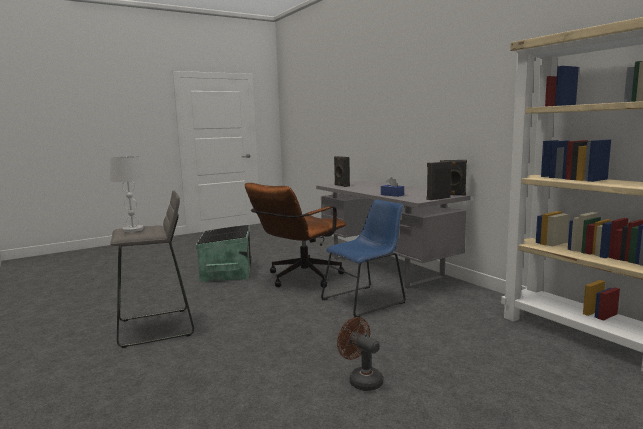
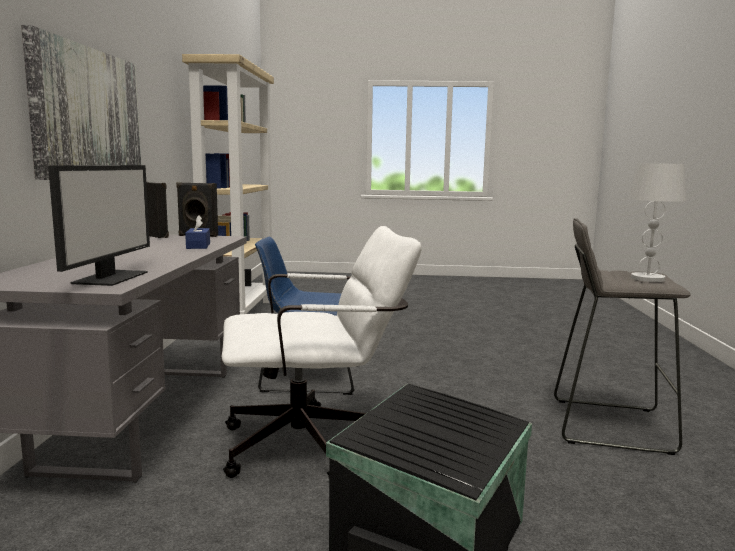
camera: 145 degrees left, 0 degrees up
(299, 279) = (315, 444): brown office chair -> white office chair
(341, 185) = (110, 277): black speaker -> monitor
(361, 380) = (429, 335): brown fan -> none
(430, 120) = (88, 113): none -> picture

